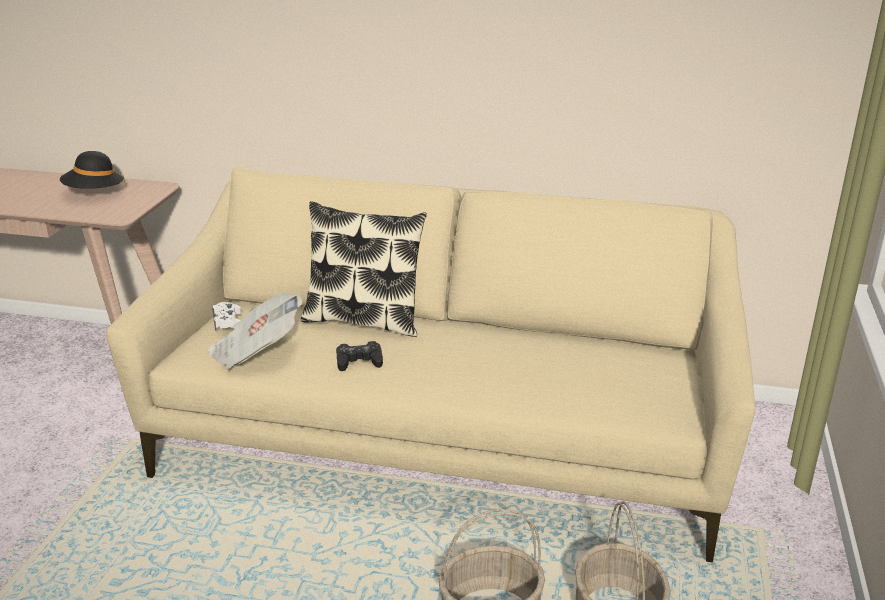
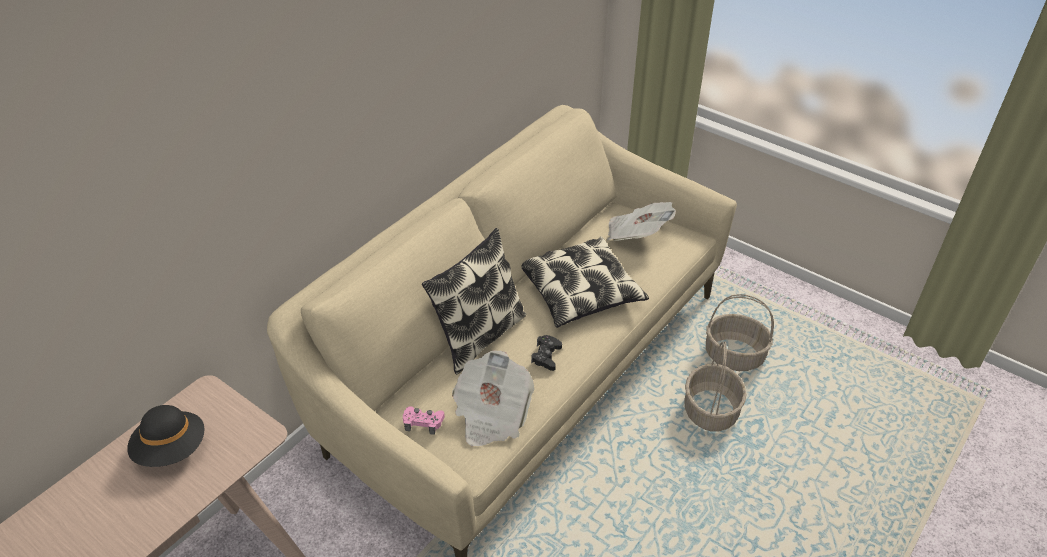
camera: 65 degrees left, 15 degrees up
(228, 322) = (423, 422): white game controller -> pink game controller
(483, 359) = (580, 291): none -> pillow
(631, 375) = (637, 235): none -> newspaper

